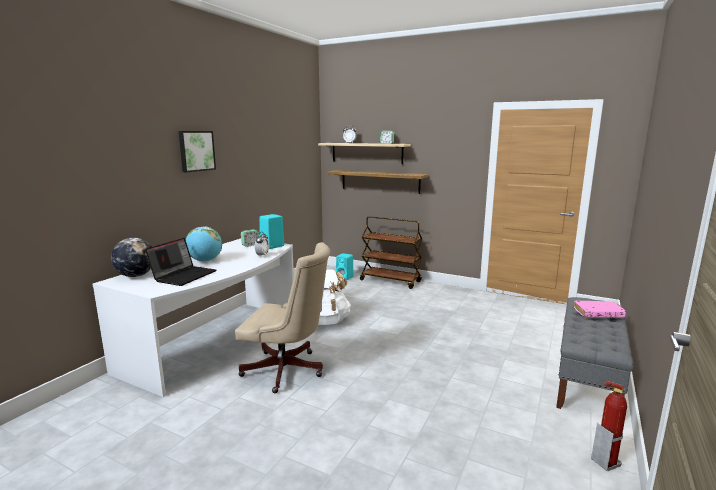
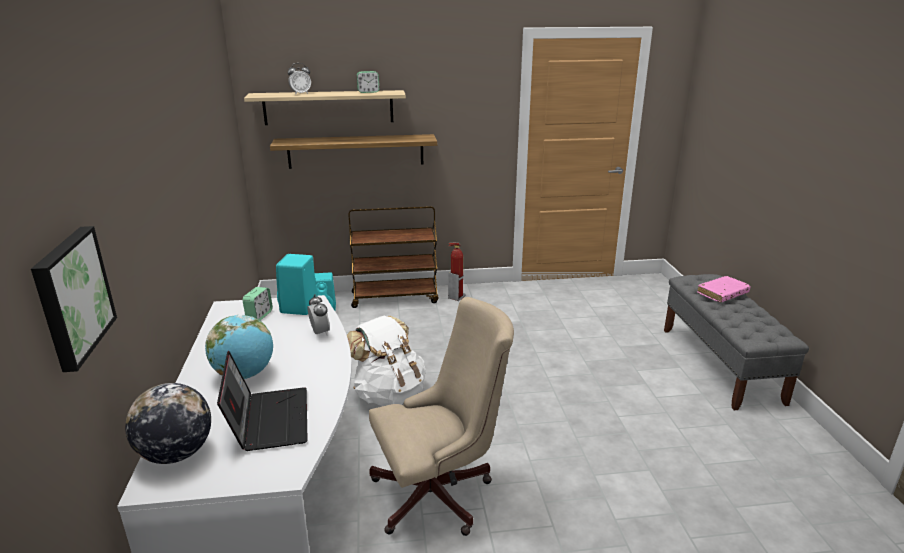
camera: 35 degrees left, 10 degrees up
(196, 151) = (151, 171): picture -> picture (71, 296)
(605, 462) = (819, 451): fire extinguisher -> fire extinguisher (456, 297)

